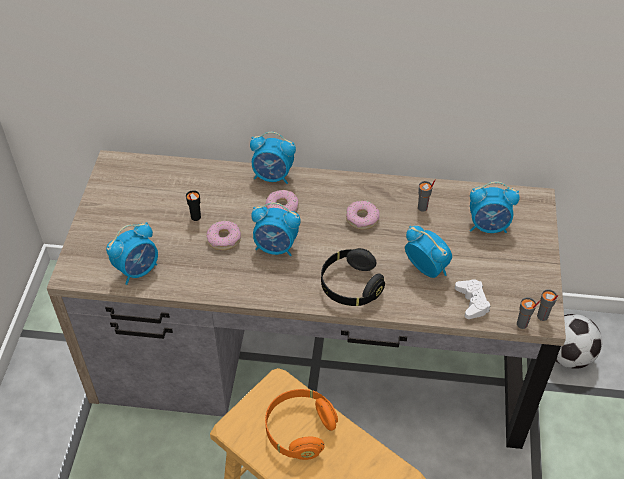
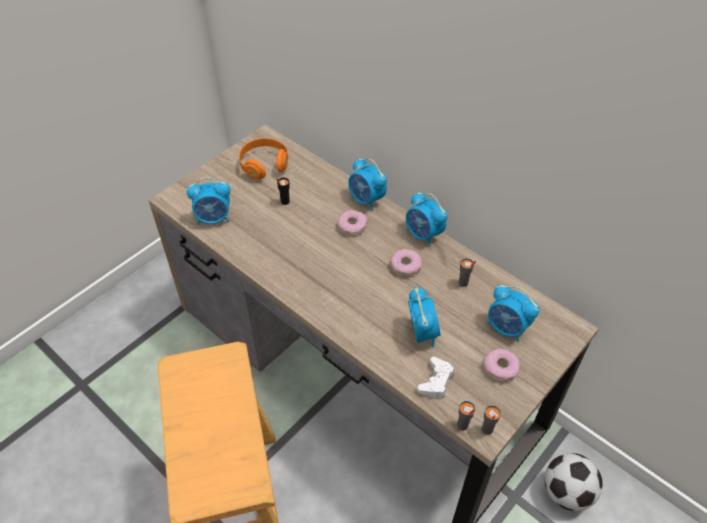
camera: 35 degrees right, 0 degrees up
(224, 239) = (290, 227): donut -> donut (500, 368)
(276, 247) = (321, 253): alarm clock -> alarm clock (423, 235)
(299, 430) = (215, 398): orange headphones -> orange headphones (264, 165)
(350, 286) = (349, 312): black headphones -> none

